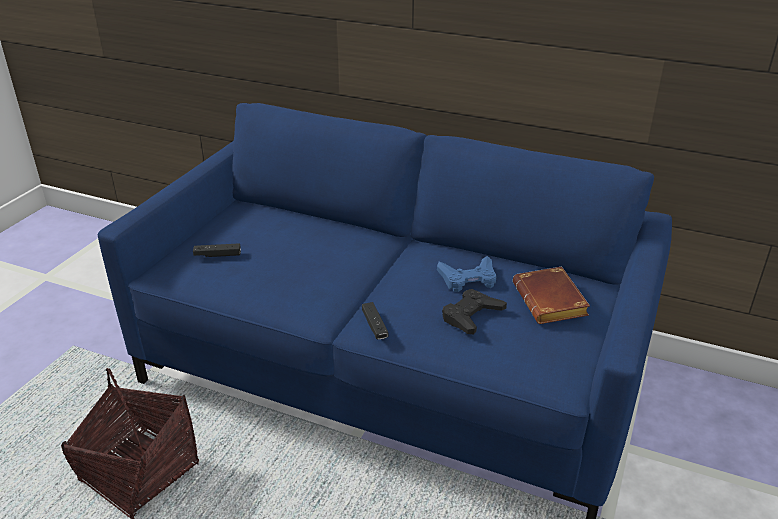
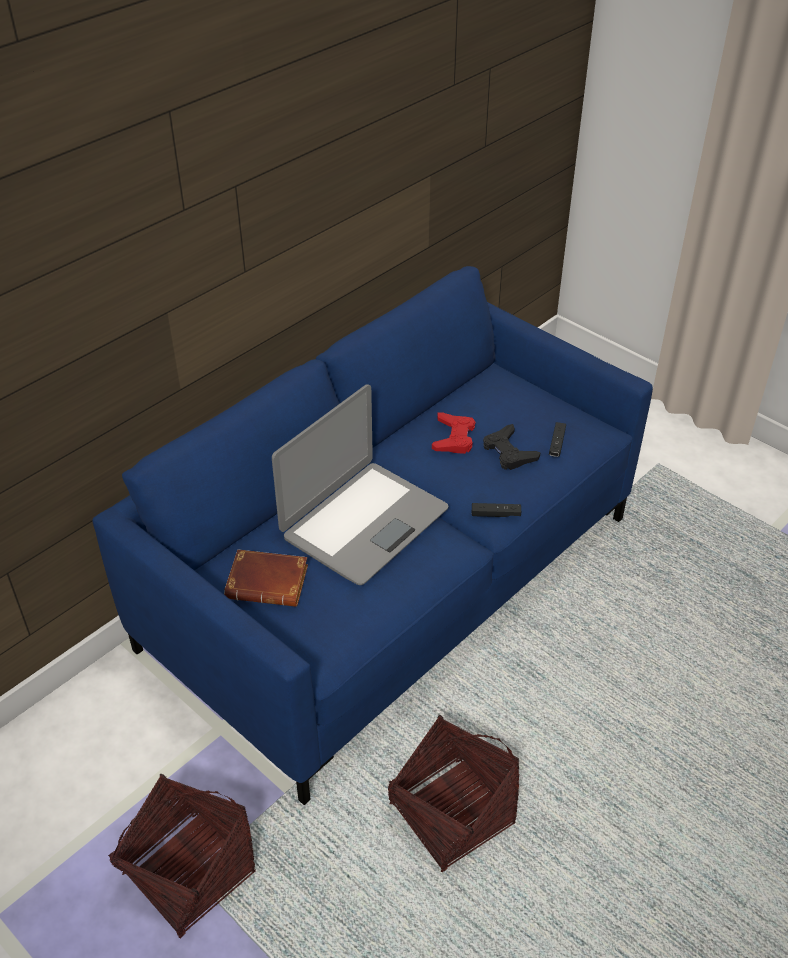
camera: 70 degrees left, 10 degrees up
(75, 344) = (188, 873): none -> basket
(217, 255) = (319, 604): black game controller -> black game controller (557, 444)
(322, 255) = (363, 522): none -> laptop
(468, 279) = (453, 438): blue game controller -> red game controller
(552, 302) = (509, 402): brown book -> brown book (270, 582)

